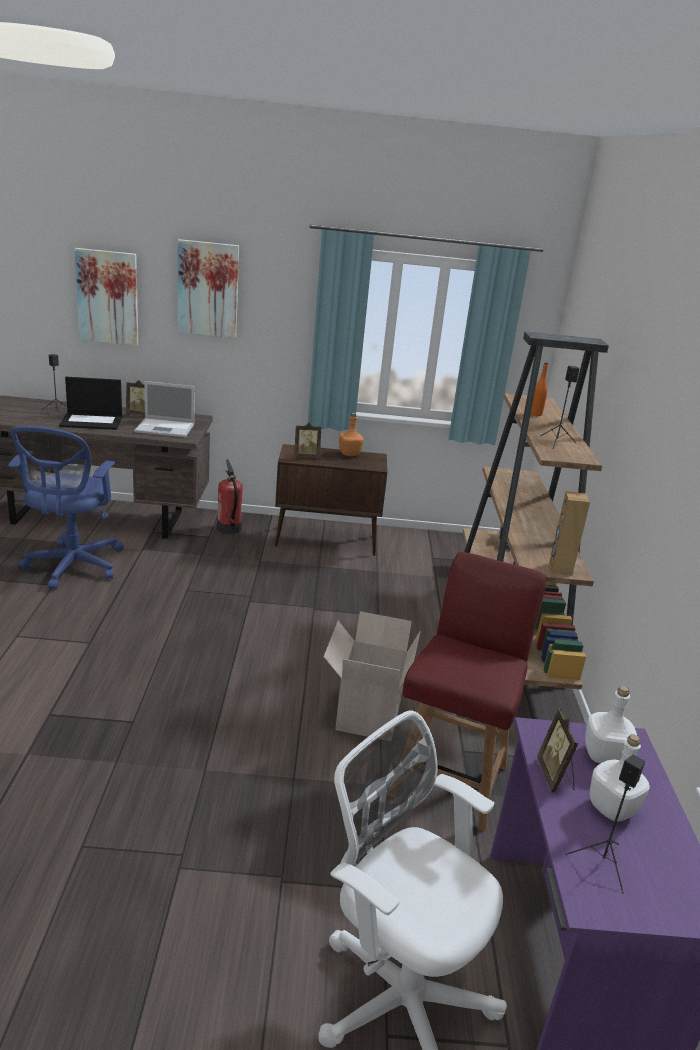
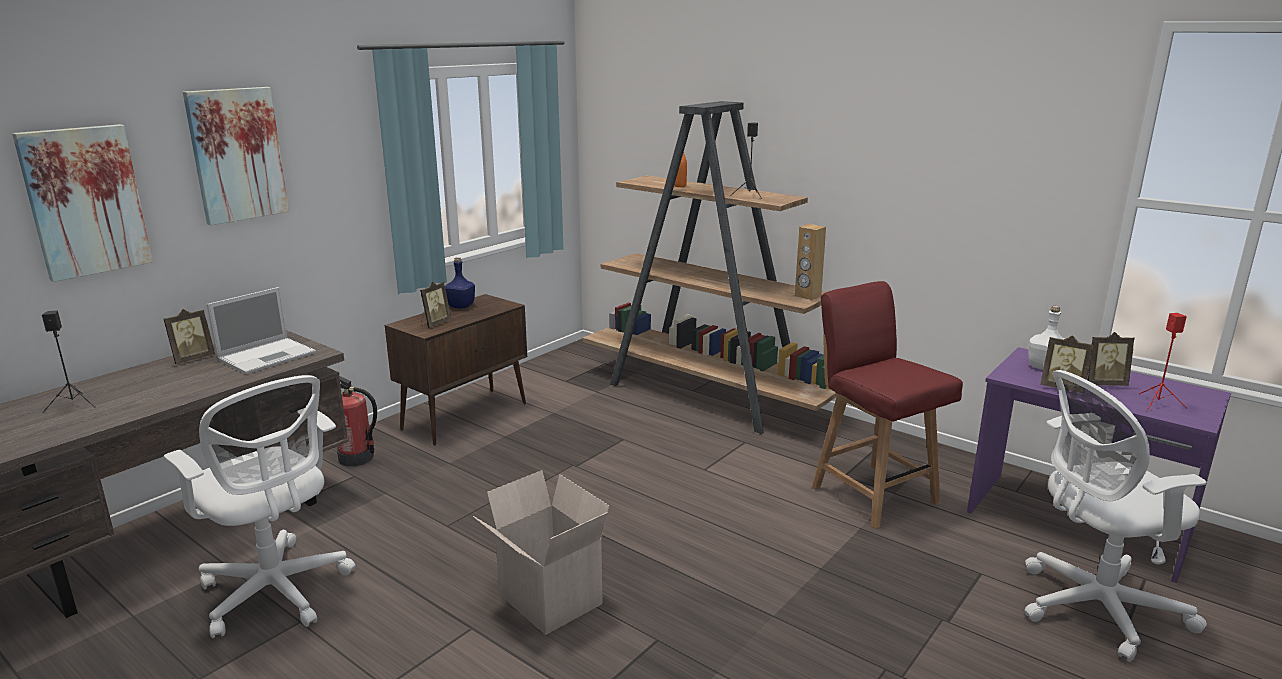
camera: 50 degrees left, 5 degrees down
(72, 567) = (278, 593): blue office chair -> white office chair
(92, 421) = (159, 390): laptop -> none
(349, 454) = (461, 306): orange bottle -> blue bottle
(366, 713) = (762, 499): cardboard box -> cardboard box (547, 600)
(602, 863) = (1157, 404): black speaker -> red speaker
(612, 809) = (1103, 383): white bottle -> picture frame

